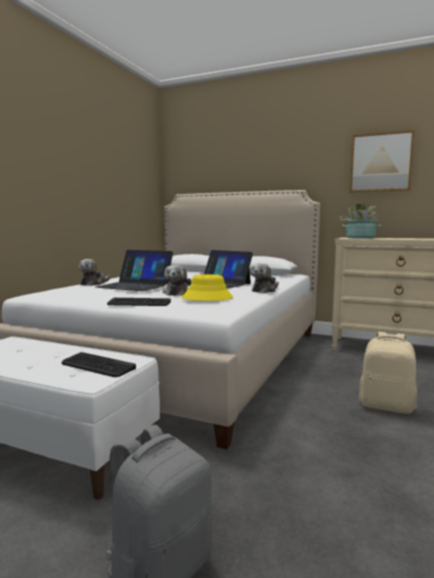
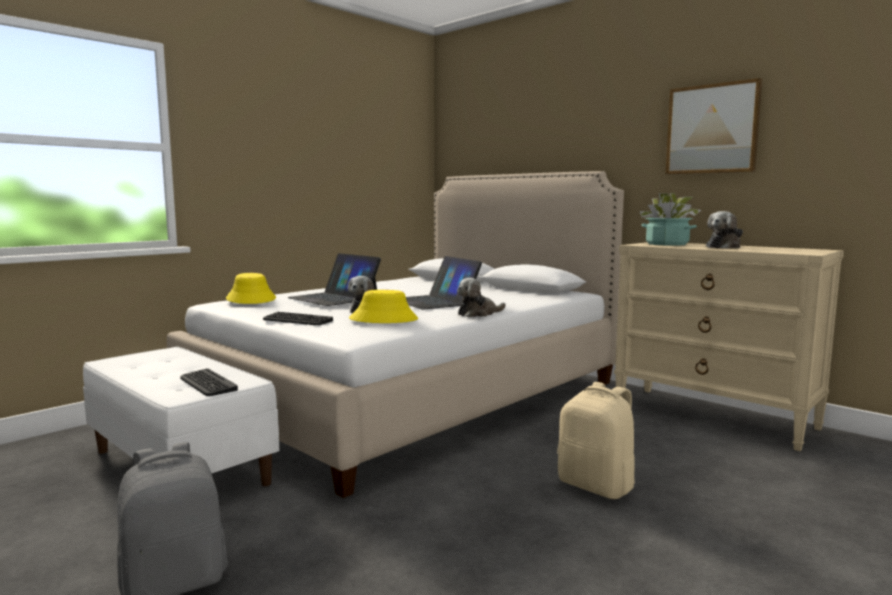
camera: 20 degrees right, 0 degrees up
(64, 290) = (251, 299): none -> yellow hat
(94, 283) = (301, 292): plush toy -> plush toy (724, 247)

